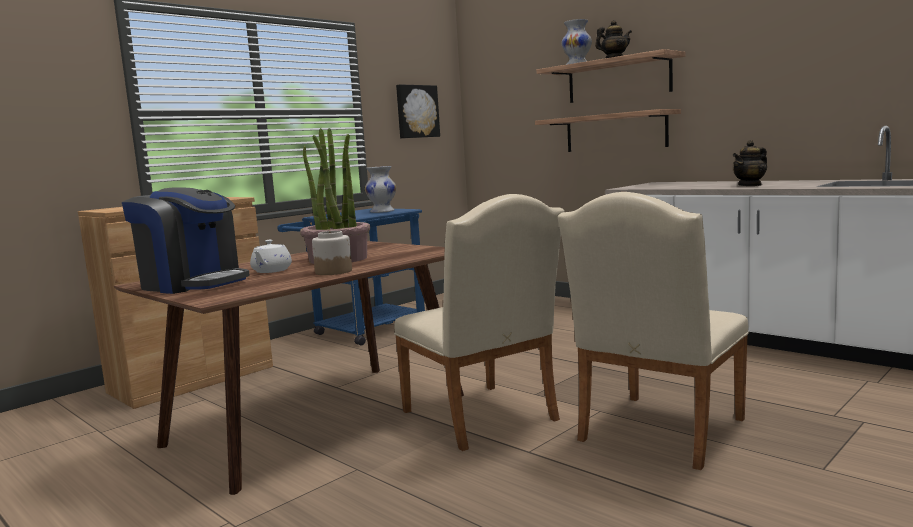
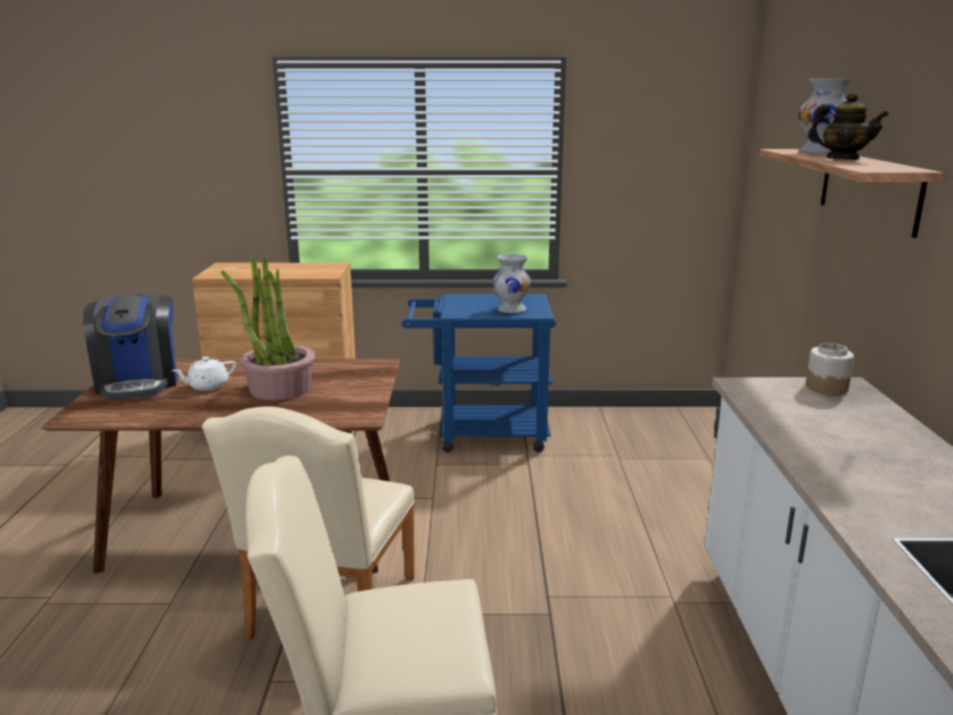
camera: 45 degrees right, 10 degrees up
(333, 271) = (213, 412): jar -> jar (826, 387)
(416, 111) = (656, 171): picture -> none
(615, 132) = (850, 274): shelf -> none
(750, 185) = (859, 471): teapot -> none

